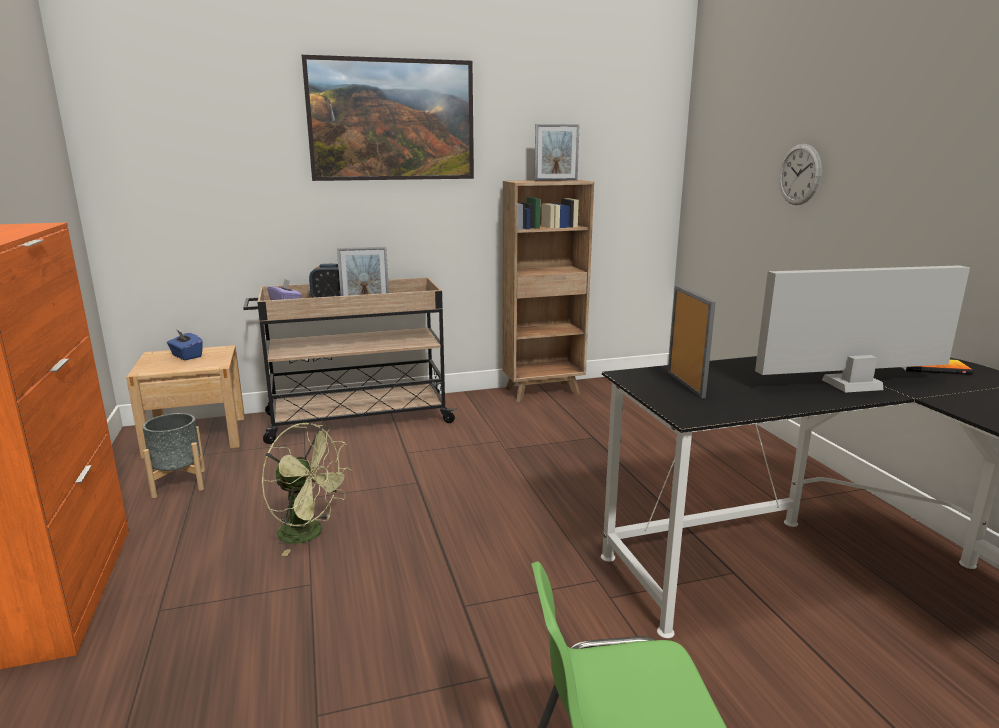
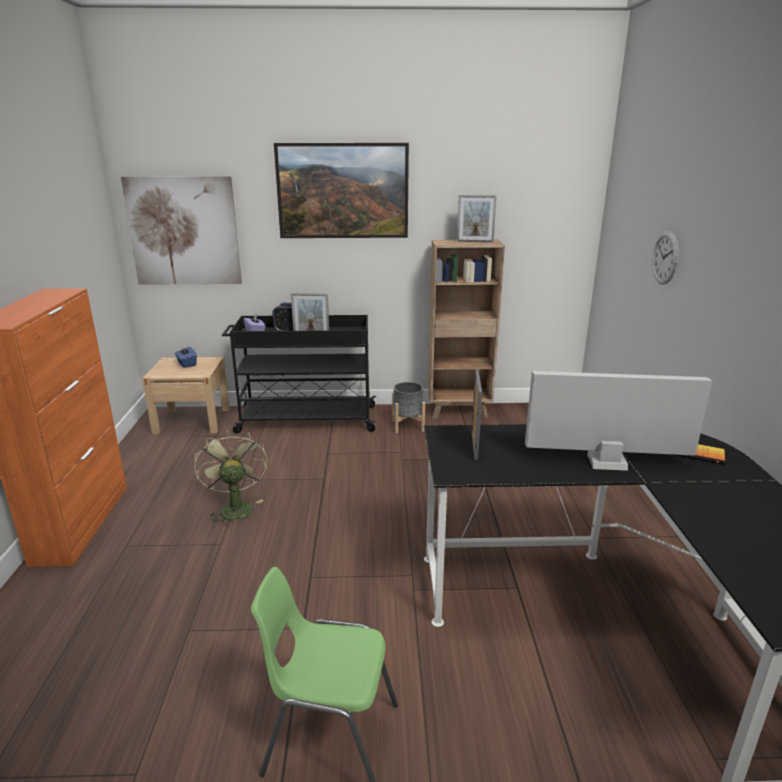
camera: 15 degrees right, 5 degrees up
(175, 173) = (184, 231): none -> picture
(178, 483) = (168, 456): grey planter -> grey planter (407, 425)
(309, 534) = (234, 507): green fan -> green fan turned 150 degrees counterclockwise
(356, 419) = (305, 419): beige cart -> black cart

